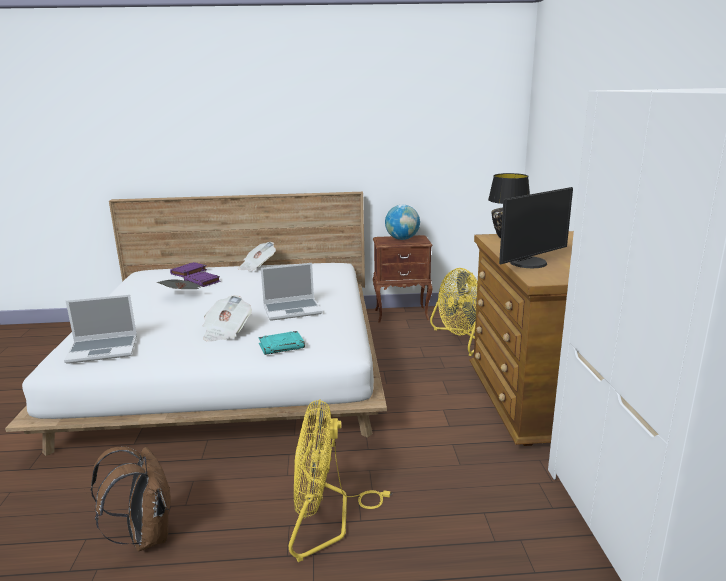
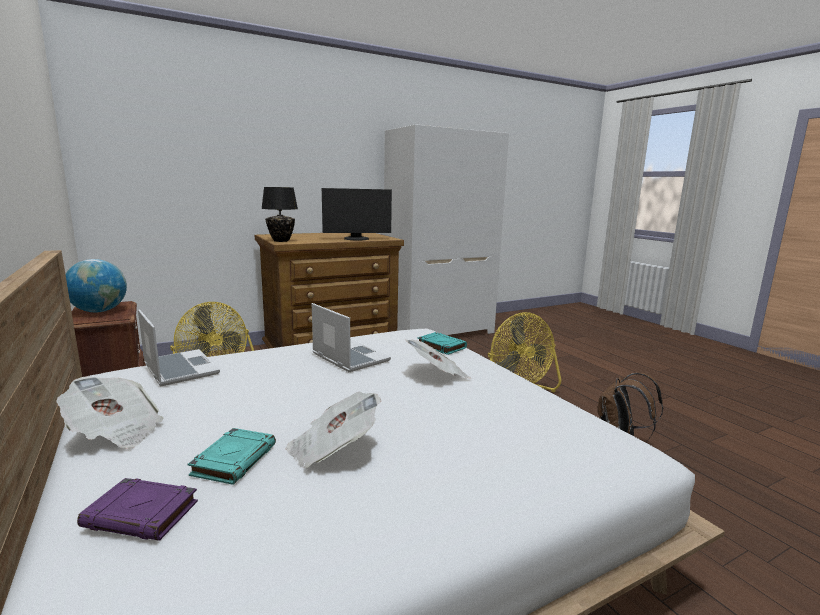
camera: 115 degrees left, 5 degrees down
(104, 350) = (568, 428): laptop -> laptop (179, 369)
(202, 281) = (234, 459): purple book -> turquoise book
(530, 263) = (356, 239): monitor -> monitor turned 135 degrees clockwise

